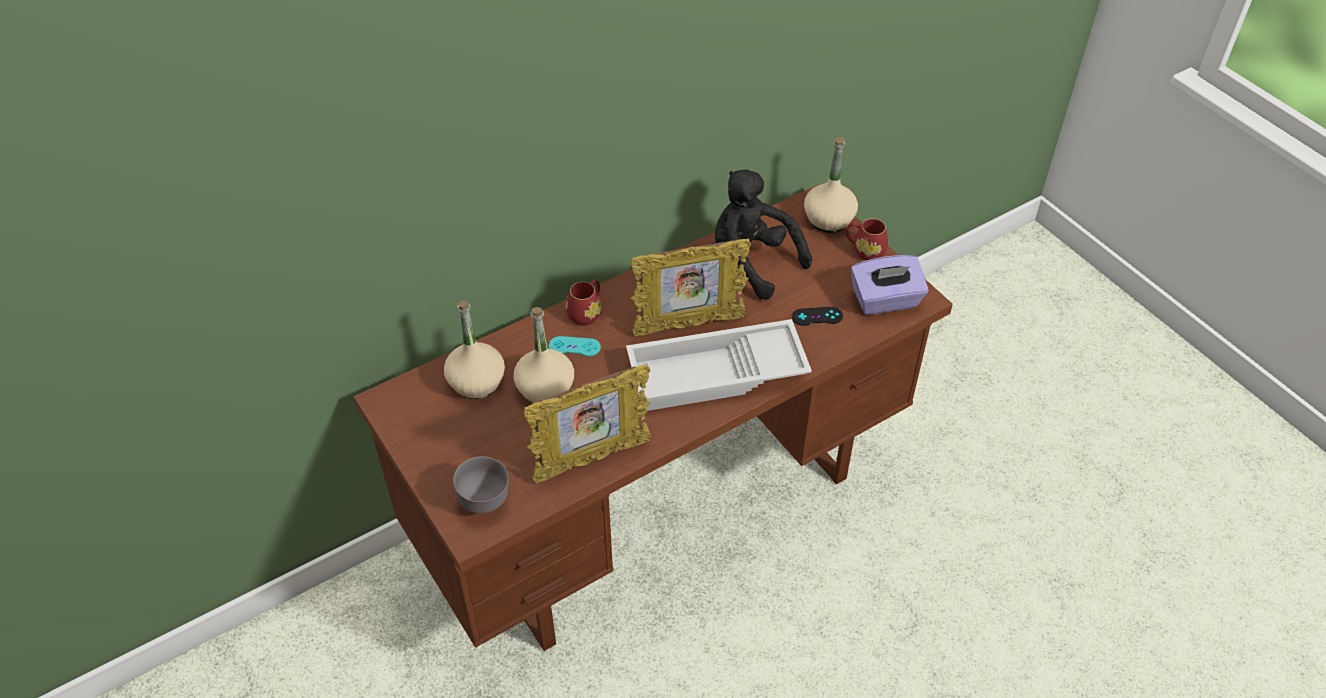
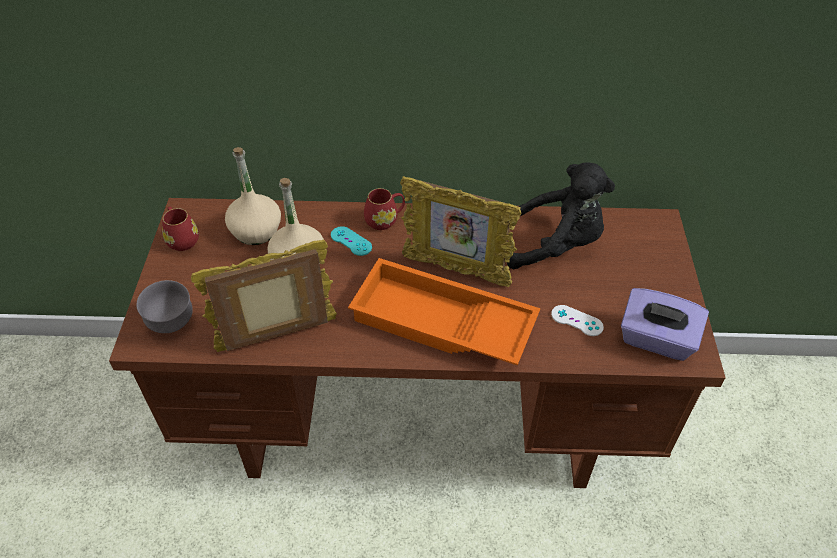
camera: 35 degrees right, 0 degrees up
(591, 460) = (278, 337): picture frame -> picture frame turned 150 degrees clockwise
(716, 376) = (440, 324): white tray -> orange tray
(750, 262) = (556, 245): black plush toy -> black plush toy turned 105 degrees clockwise
(817, 316) = (577, 320): black game controller -> white game controller
(828, 219) = (661, 243): beige bottle -> none
(864, 250) = (673, 285): red mug -> red mug (181, 239)

